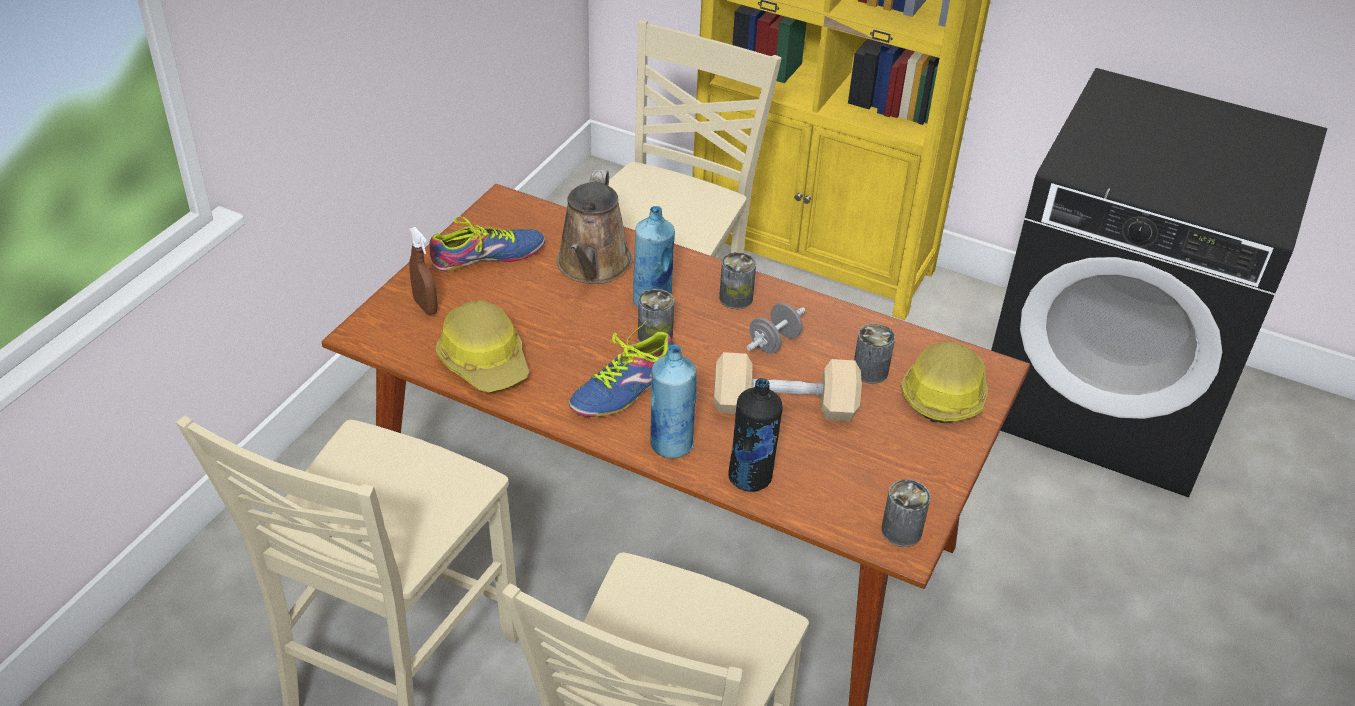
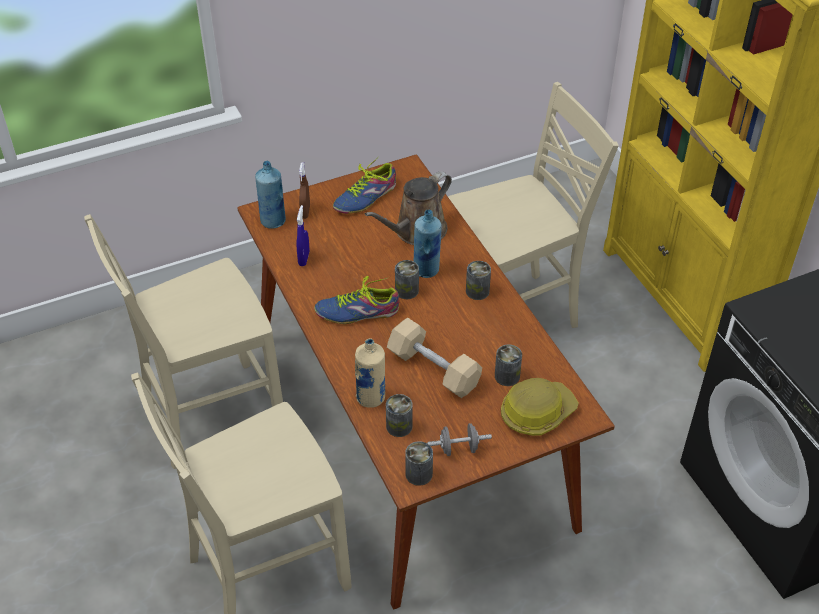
camera: 40 degrees right, 5 degrees up
(485, 361) = (304, 259): hard hat -> blue spray bottle
(487, 256) = (366, 197): shoe -> shoe turned 120 degrees clockwise
(671, 444) = (349, 356): blue bottle -> blue bottle (273, 221)
(751, 478) = (371, 398): black bottle -> beige bottle
(774, 342) = (469, 329): grey dumbbell -> grey dumbbell (458, 448)
(819, 491) = (399, 426): none -> can

